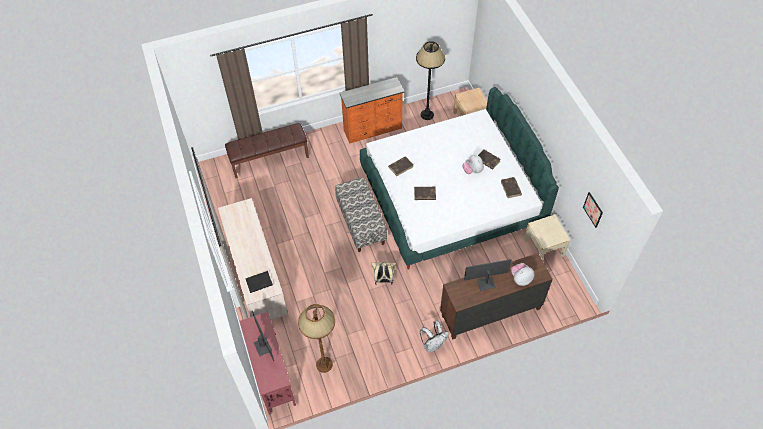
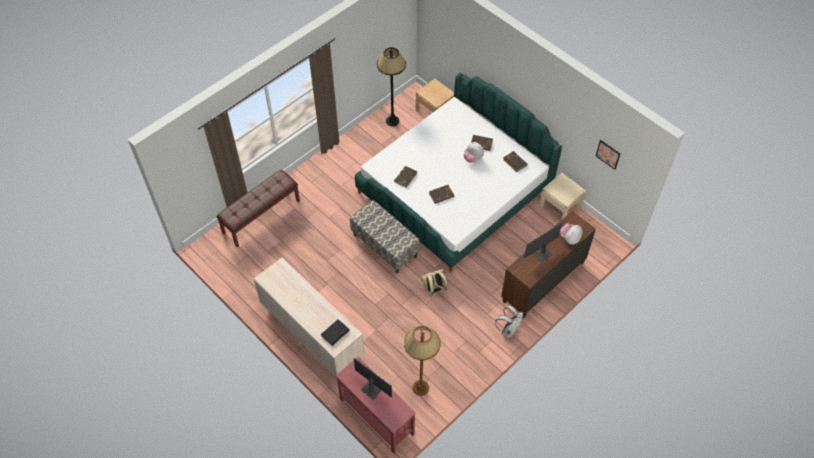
camera: 25 degrees left, 0 degrees up
(373, 130) = (348, 152): orange dresser -> none

